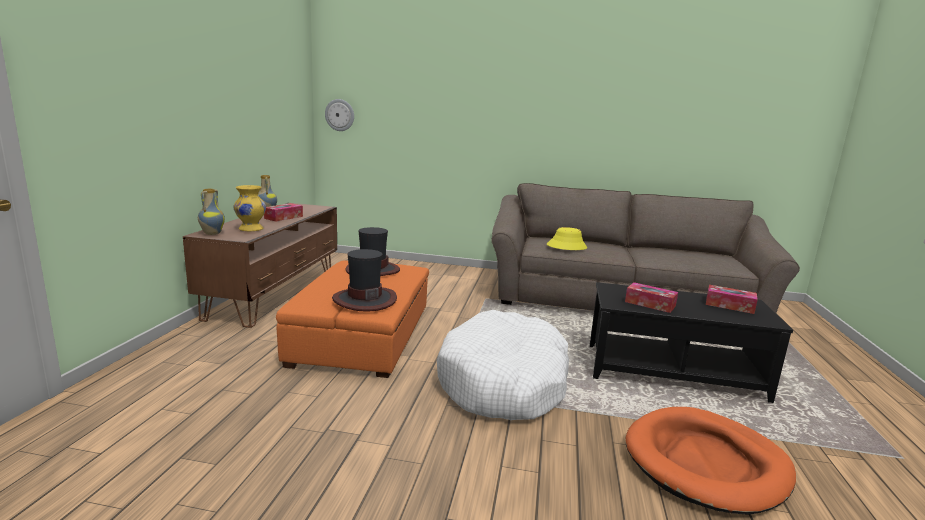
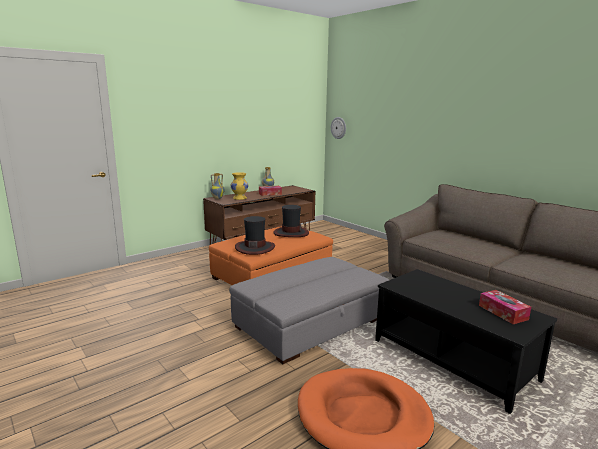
camera: 40 degrees right, 0 degrees up
(504, 382) = (310, 322): white dog bed -> grey ottoman
(566, 246) = (449, 240): yellow hat -> none
(650, 304) = (425, 292): tissue box -> none

